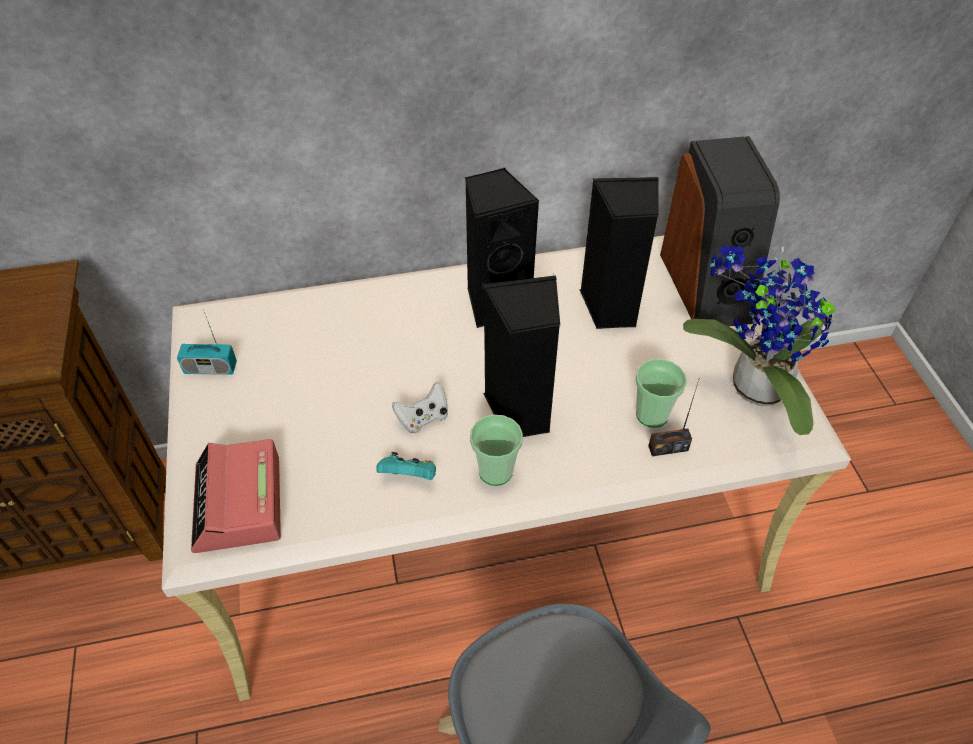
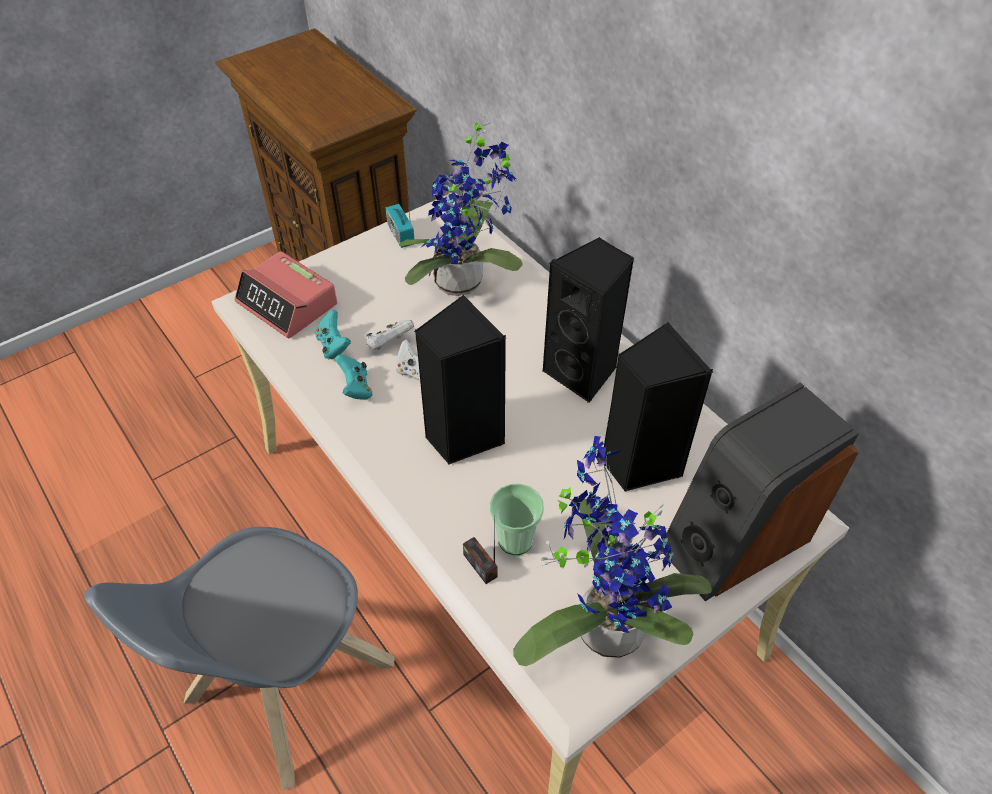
camera: 65 degrees right, 0 degrees up
(238, 504) = (288, 304): alarm clock -> alarm clock turned 105 degrees counterclockwise
(325, 342) = (465, 283): none -> potted plant
(336, 479) = (333, 346): none -> turquoise game controller
(367, 429) = (389, 344): none -> white game controller
(495, 471) = (388, 441): cup -> none

